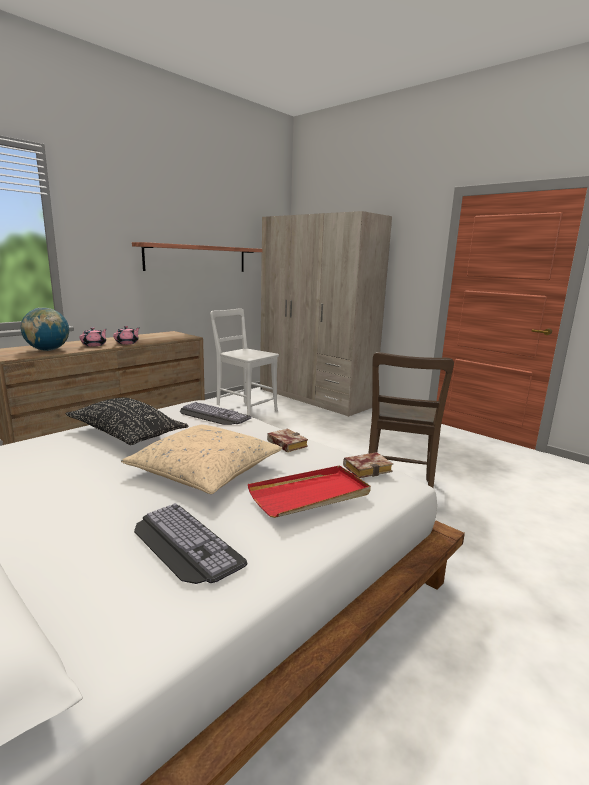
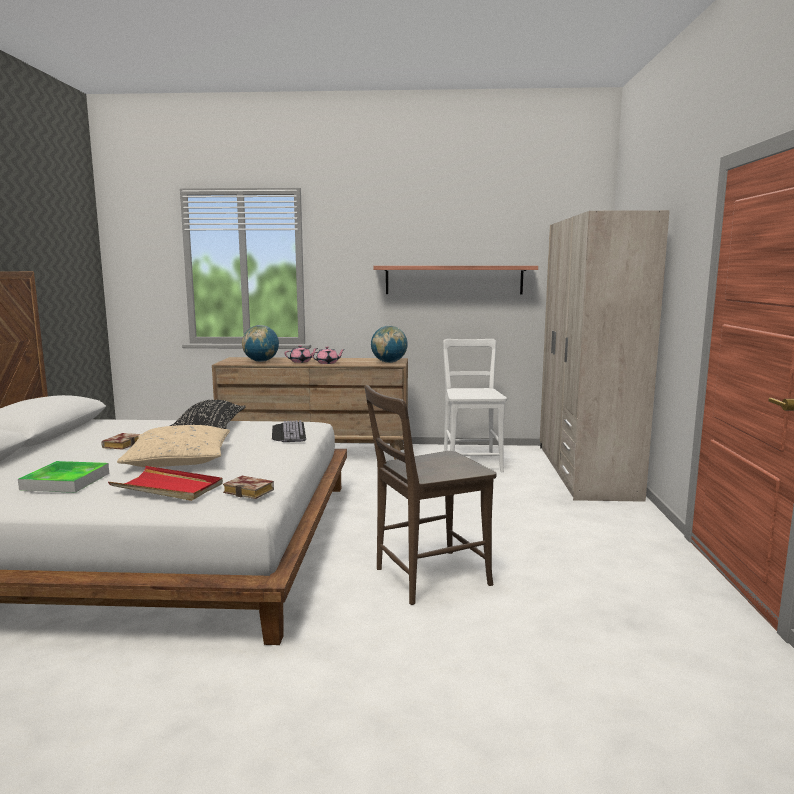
camera: 50 degrees right, 5 degrees down
(177, 336) = (389, 362): none -> globe
(182, 543) = (66, 481): keyboard -> tray
(285, 444) = (266, 462): book -> book (122, 444)

